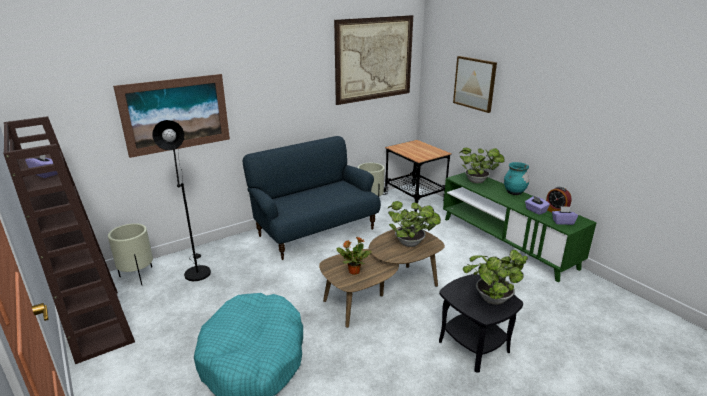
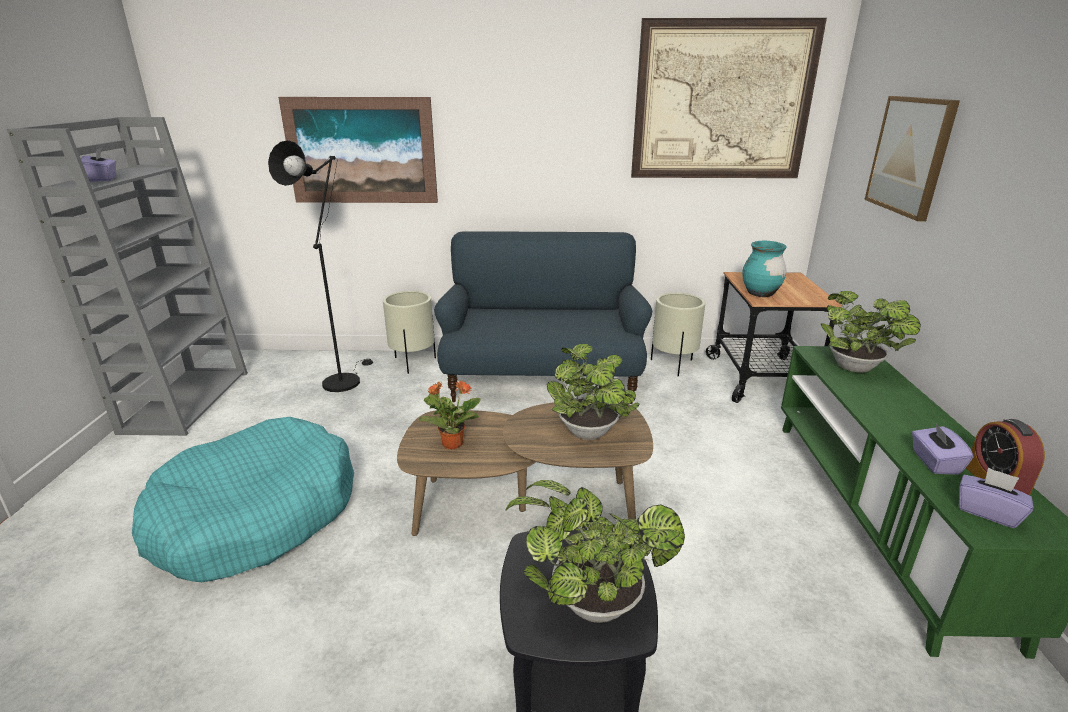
camera: 35 degrees right, 0 degrees up
(97, 324) = (186, 400): brown bookcase -> grey bookcase
(138, 276) = (286, 364): beige planter -> beige planter (413, 362)
(514, 192) = (922, 411): turquoise vase -> turquoise vase (760, 294)

